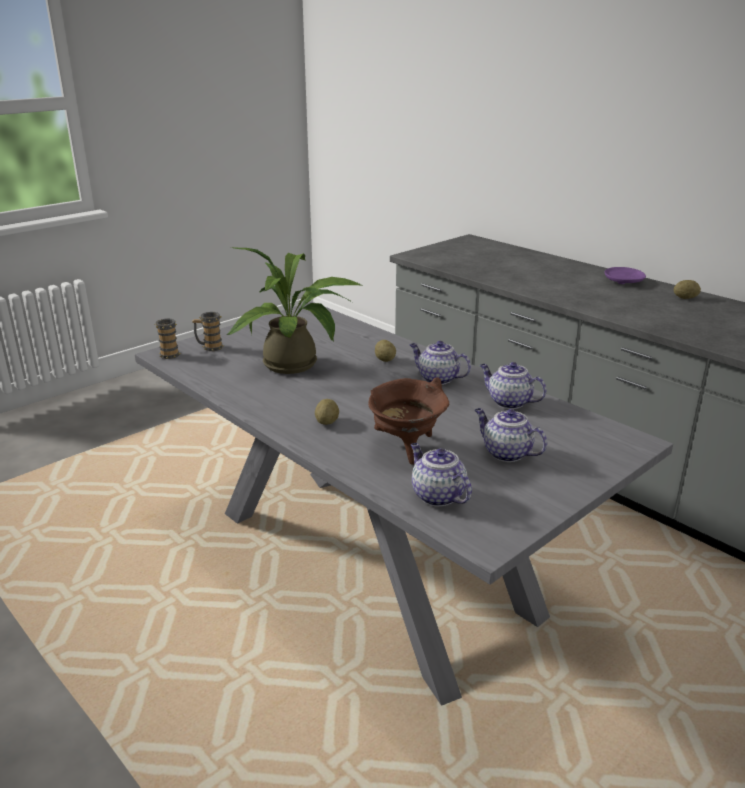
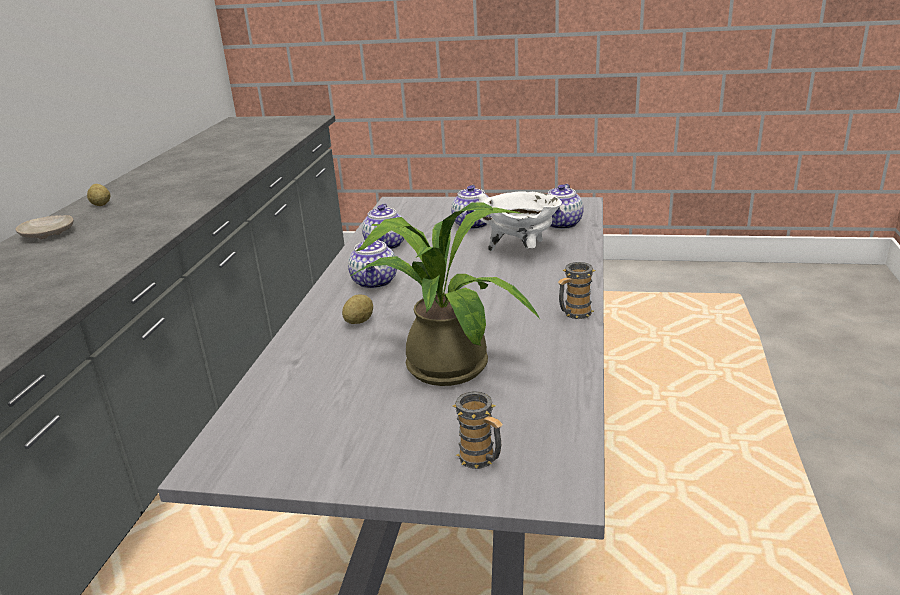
camera: 125 degrees left, 0 degrees up
(170, 353) = (550, 483): mug -> mug (574, 314)
(327, 422) = (537, 290): potato -> none
(406, 448) = (521, 250): brown cooking pot -> white cooking pot
(623, 281) = (48, 234): purple plate -> beige plate

